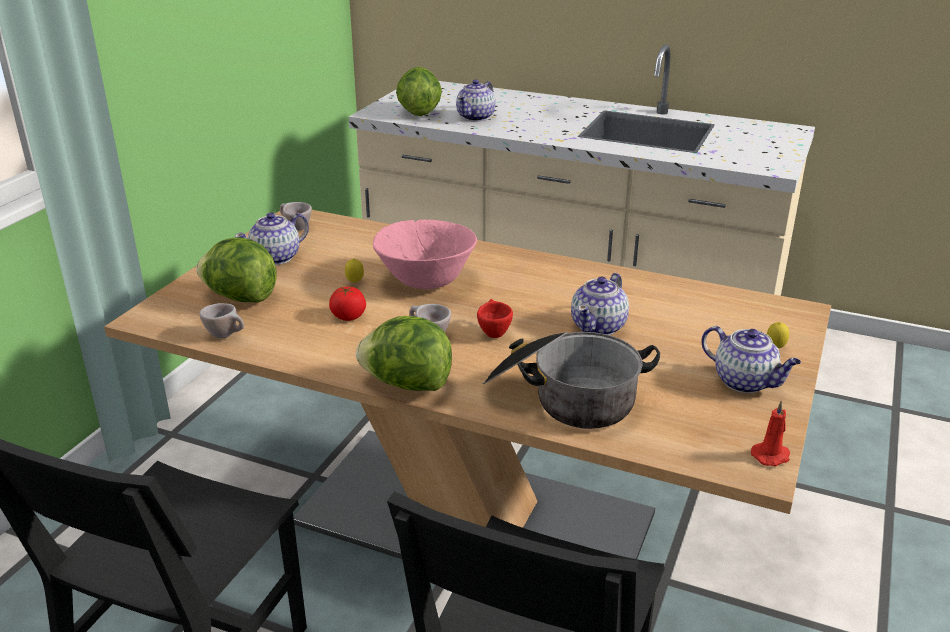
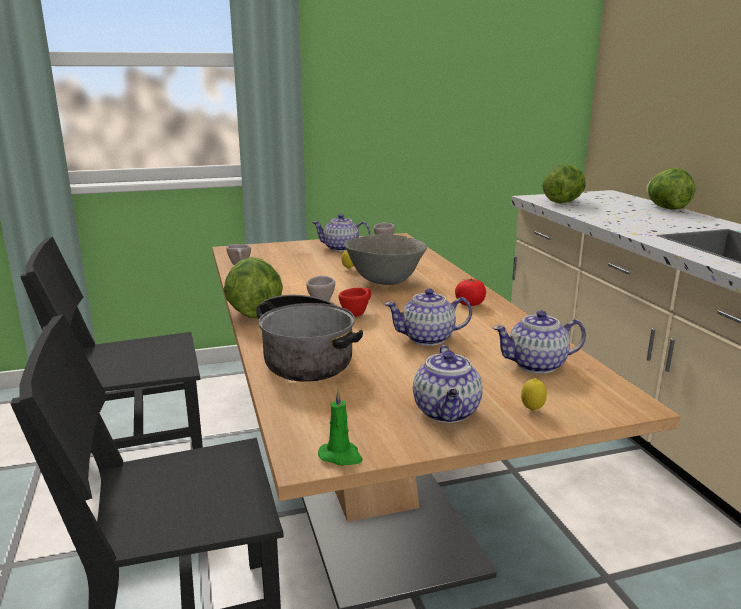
camera: 50 degrees right, 10 degrees down
(240, 298) = (284, 256): lettuce -> lettuce (666, 208)
(348, 316) = (307, 279): tomato -> tomato (470, 304)
(426, 282) = (384, 281): pink bowl -> grey bowl
(476, 117) = (600, 211): teapot -> teapot (537, 365)
(771, 456) = (341, 456): red candle -> green candle

